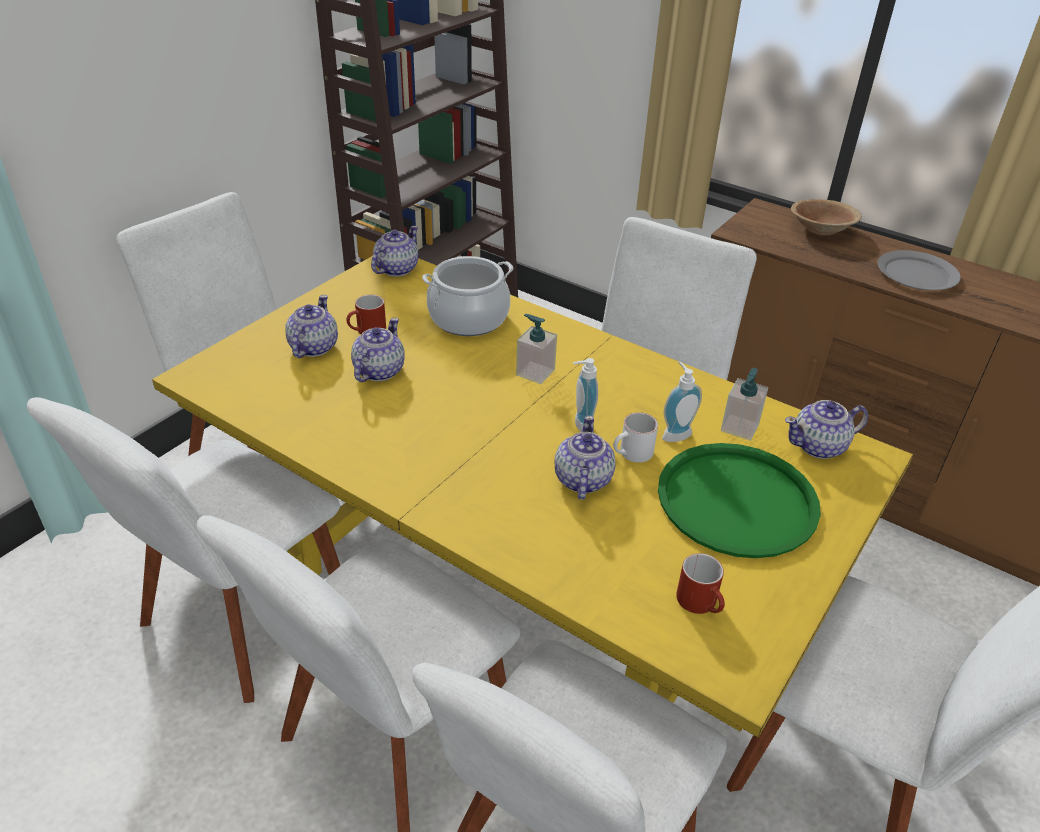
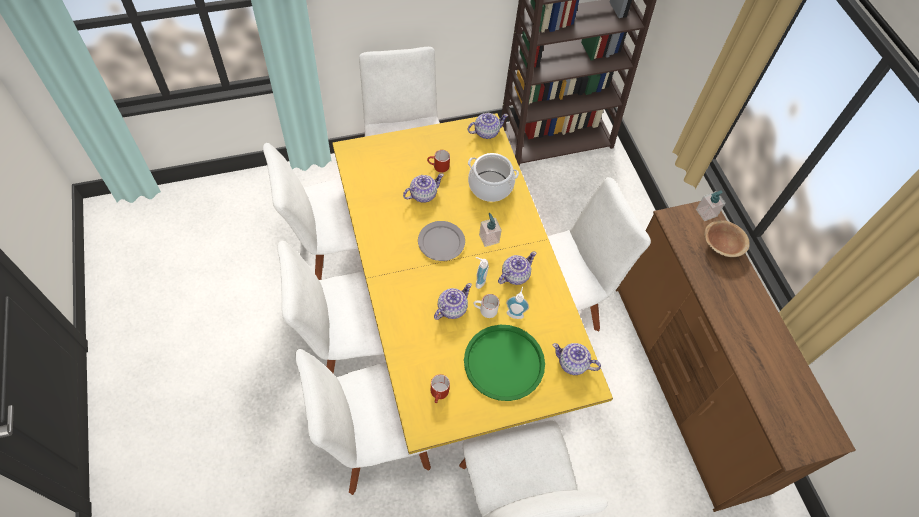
camera: 35 degrees right, 20 degrees up
(313, 347) = (407, 163): teapot -> teapot (514, 275)
(739, 427) = (548, 329): soap dispenser -> soap dispenser (706, 213)
(916, 274) = (735, 308): grey plate -> grey plate (441, 242)

